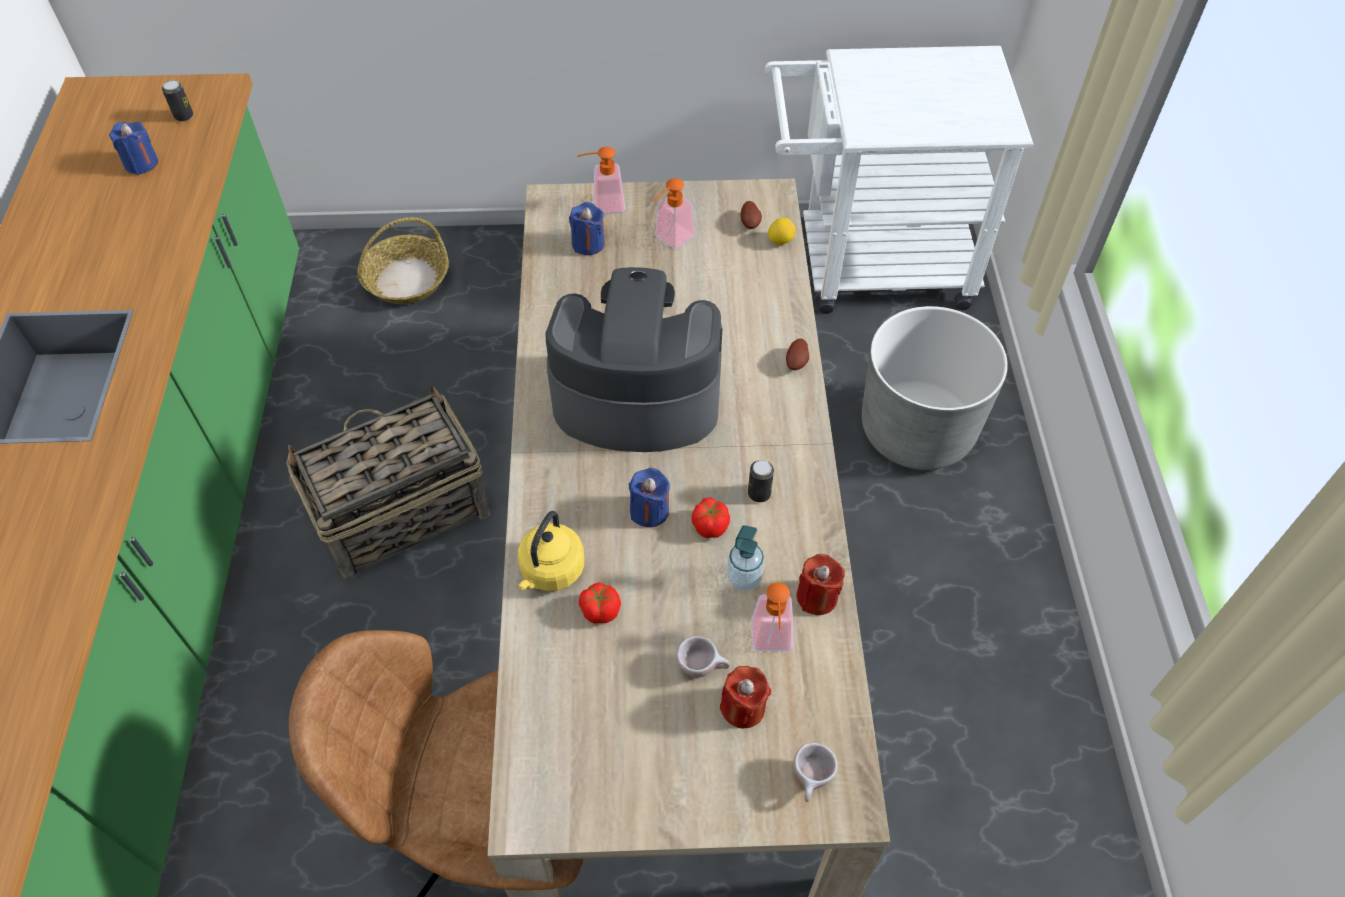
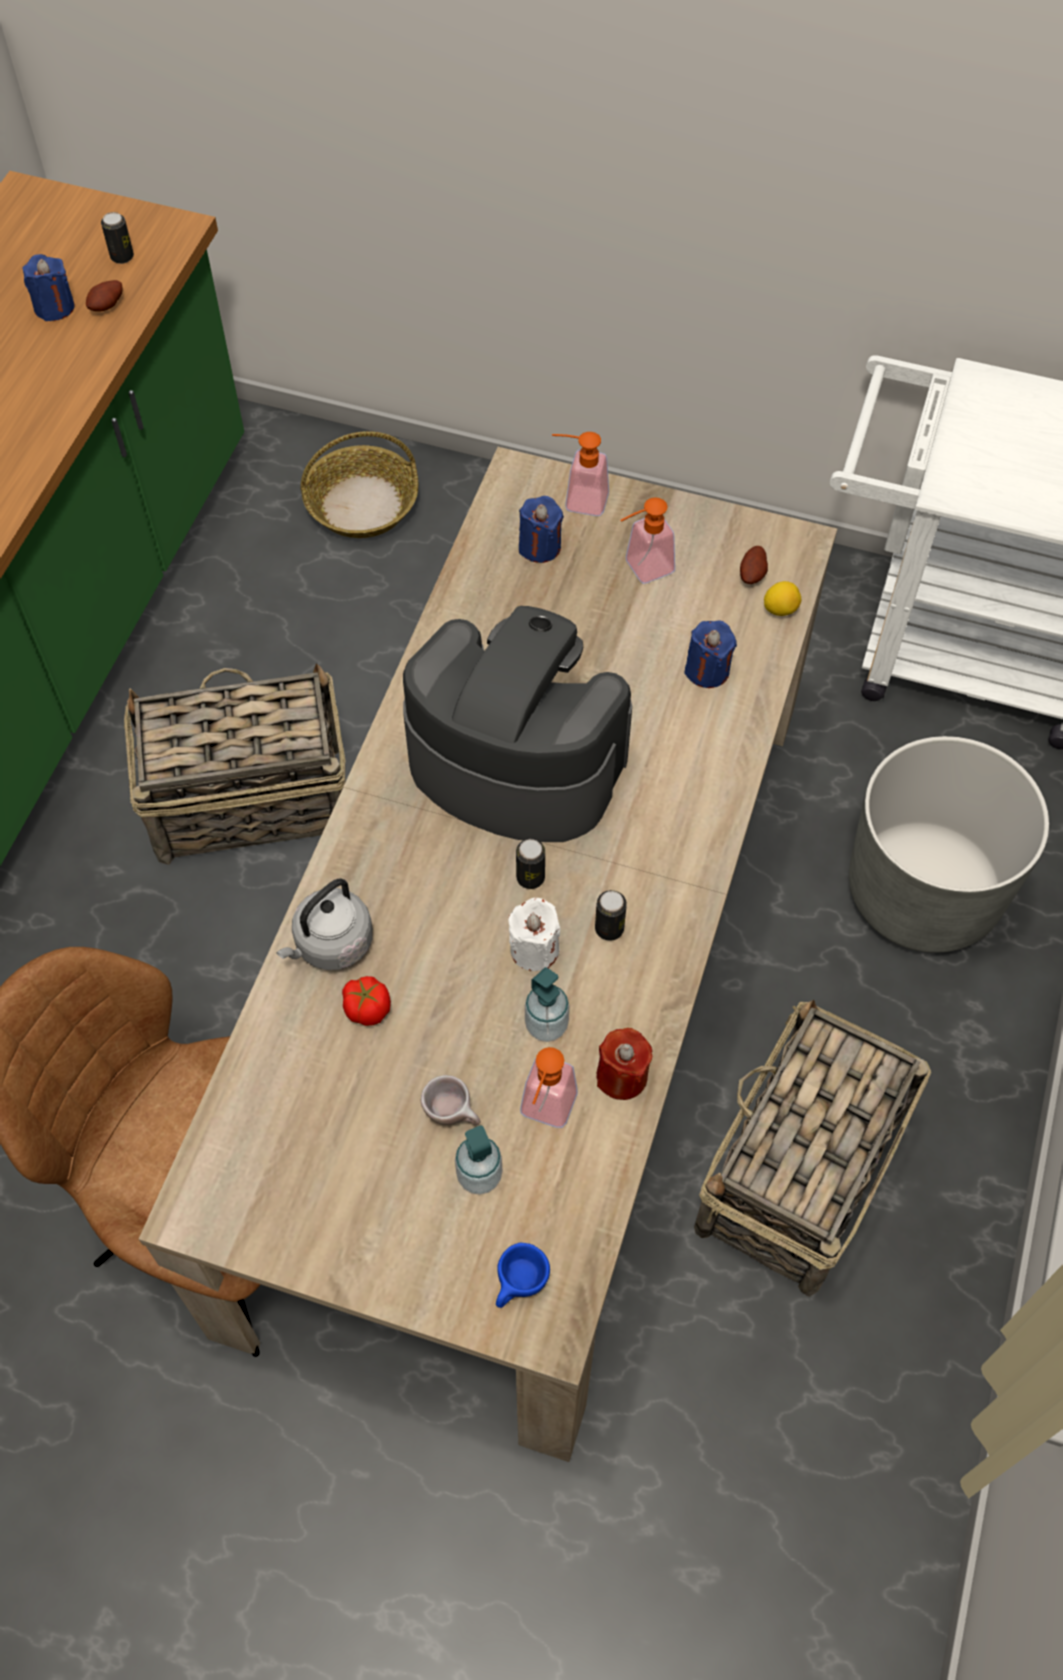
camera: 20 degrees right, 5 degrees up
(551, 571) = (331, 944): yellow kettle -> grey kettle
(649, 511) = (472, 908): blue candle -> blue candle (707, 670)
(684, 475) = (530, 877): none -> can
(710, 525) = (534, 949): tomato -> white candle
(743, 707) = (479, 1176): red candle -> soap dispenser
(797, 362) = (729, 776): potato -> potato (108, 306)
(811, 781) = (519, 1286): beige cup -> blue cup
(918, 652) = (797, 1175): none -> basket

